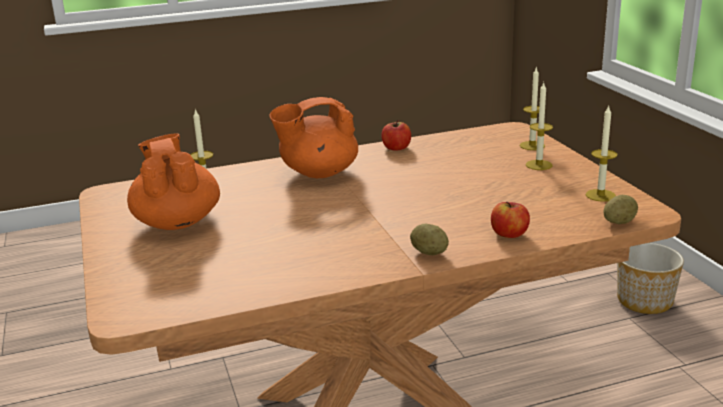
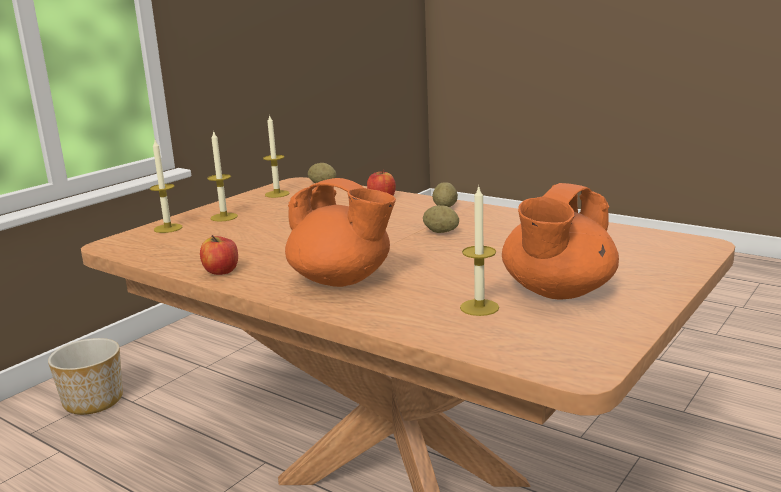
camera: 125 degrees left, 5 degrees down
(357, 227) = (441, 232): none -> potato

